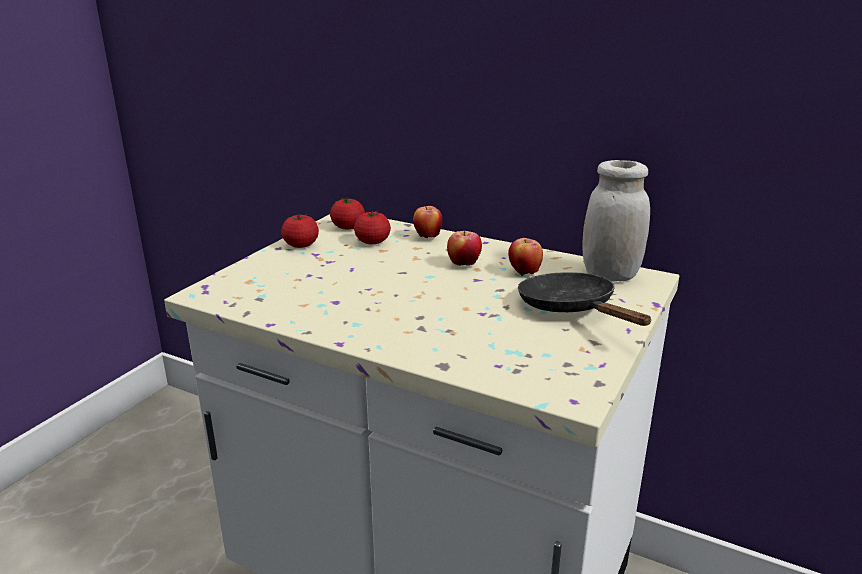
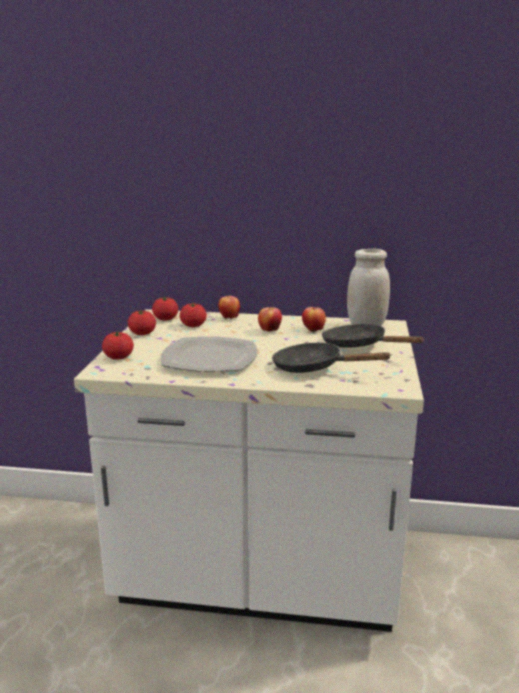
camera: 20 degrees left, 5 degrees down
(241, 276) = (118, 357): none -> tomato
(347, 295) = (209, 358): none -> plate
(474, 337) = (314, 368): none -> black frying pan

